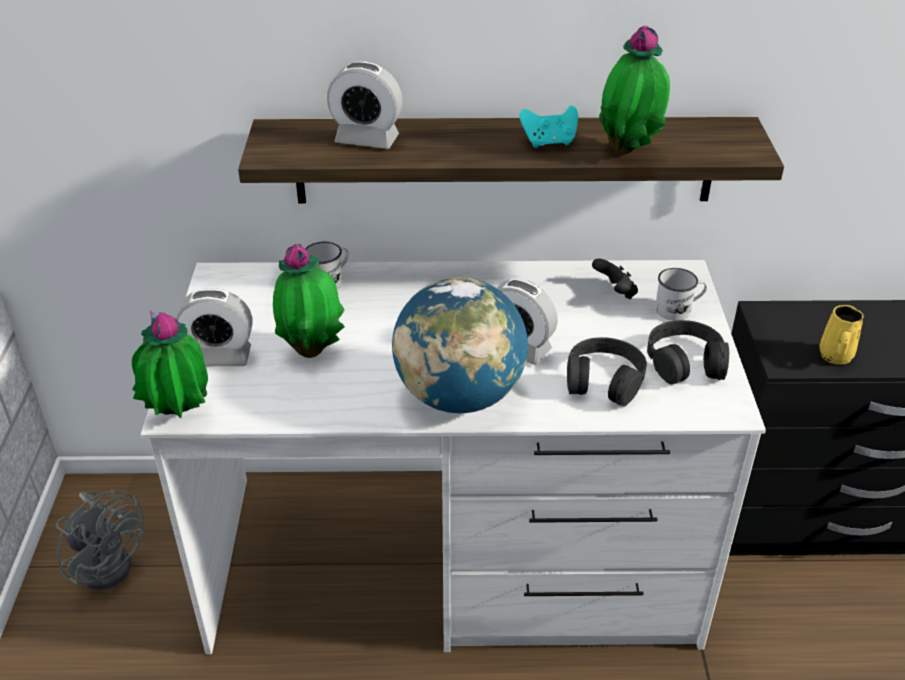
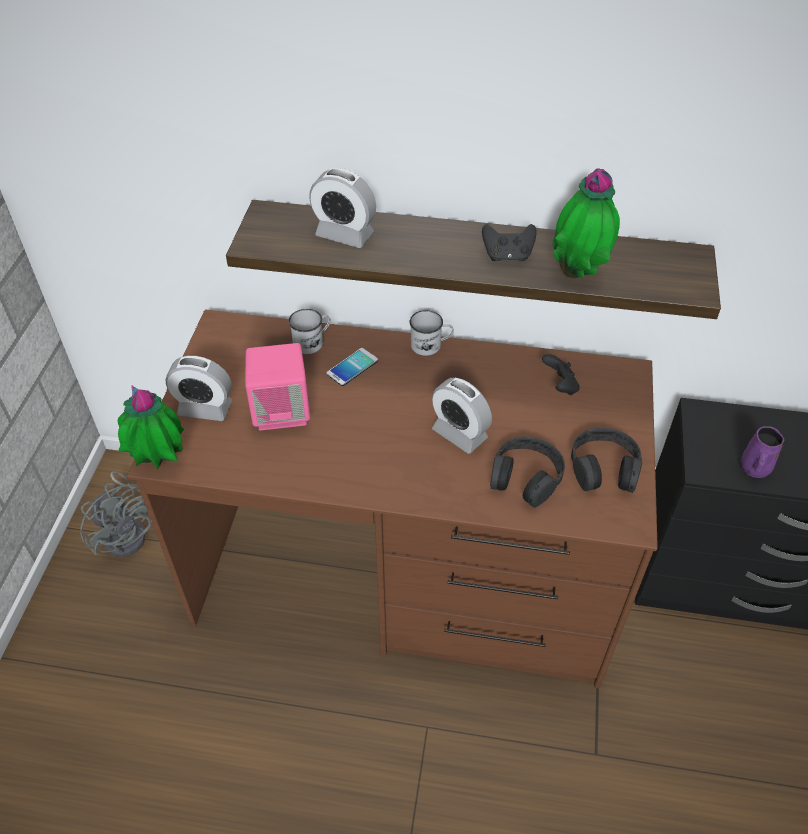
camera: 10 degrees right, 10 degrees up
(312, 350) = (282, 411): potted plant -> pink speaker
(382, 299) = (352, 367): none -> phone
(454, 560) = (406, 574): white desk -> brown desk
(459, 396) = (396, 475): globe -> none
(549, 142) = (507, 256): turquoise game controller -> black game controller
(678, 309) = (613, 411): white mug -> white mug (431, 345)
(835, 357) = (754, 469): yellow mug -> purple mug

